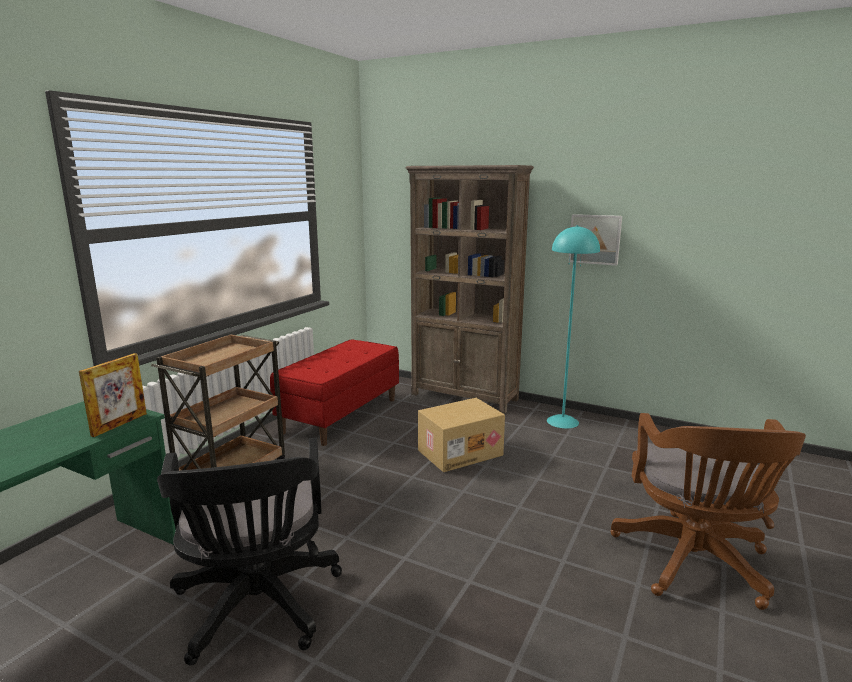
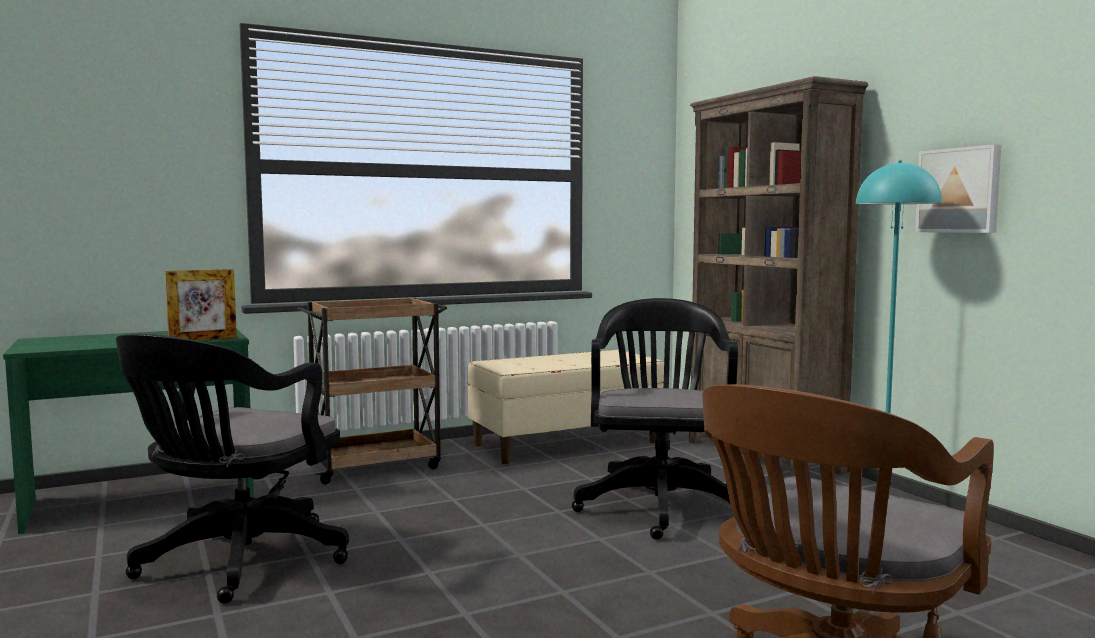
camera: 35 degrees right, 10 degrees down
(340, 415) = (566, 443): red bench -> beige bench
(460, 452) = (660, 504): cardboard box -> black office chair

